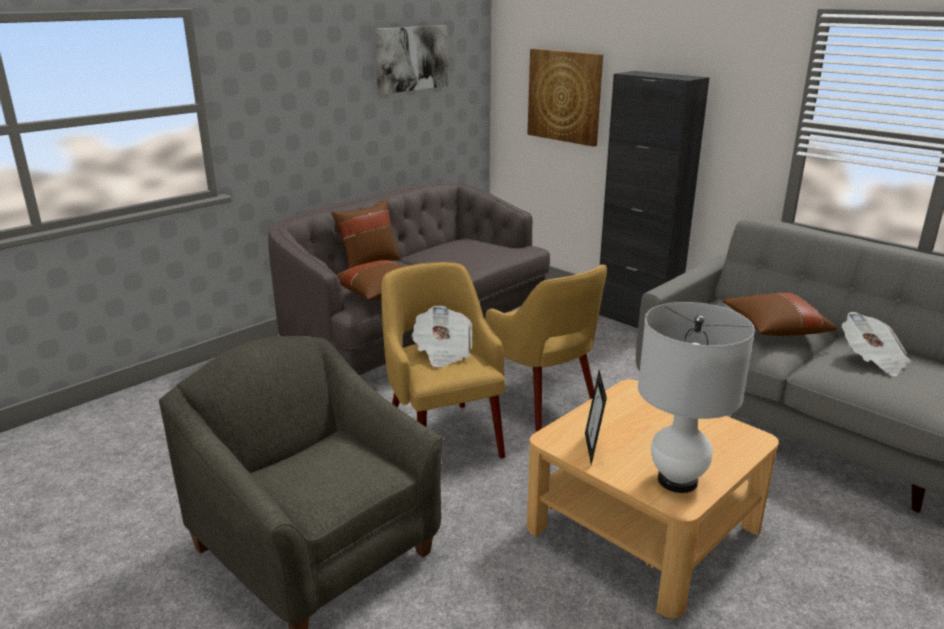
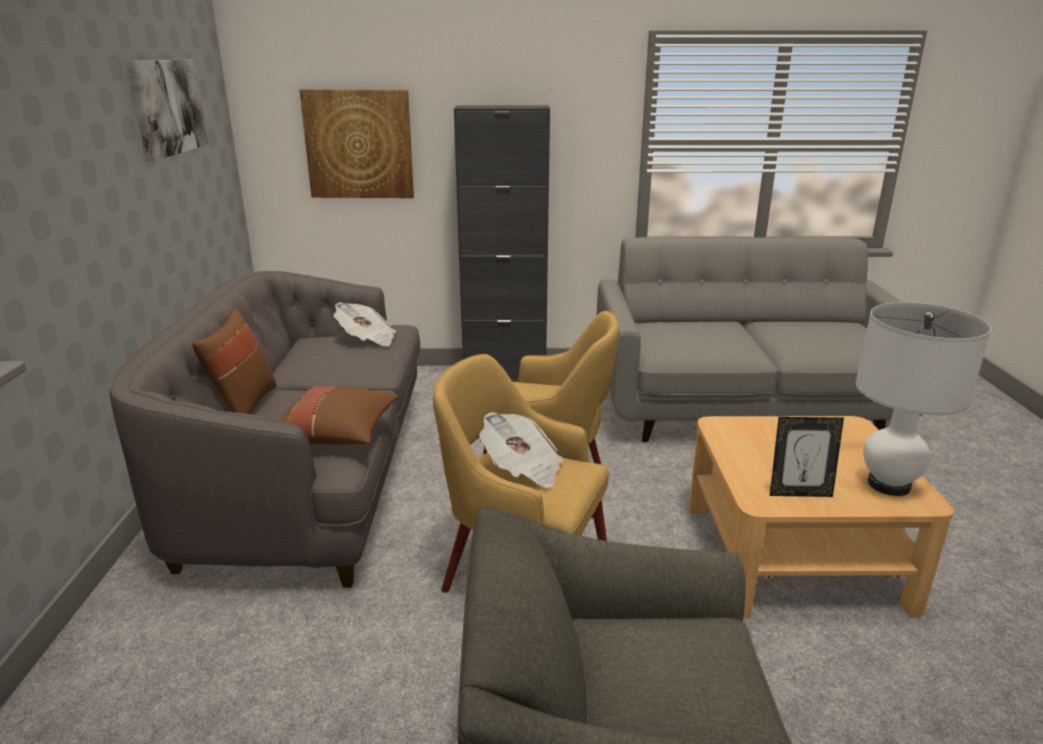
camera: 45 degrees left, 0 degrees up
(592, 449) = (799, 493): picture frame -> picture frame turned 45 degrees counterclockwise
(774, 329) = (719, 333): brown pillow -> none
(872, 360) = (808, 333): newspaper -> newspaper (367, 339)

